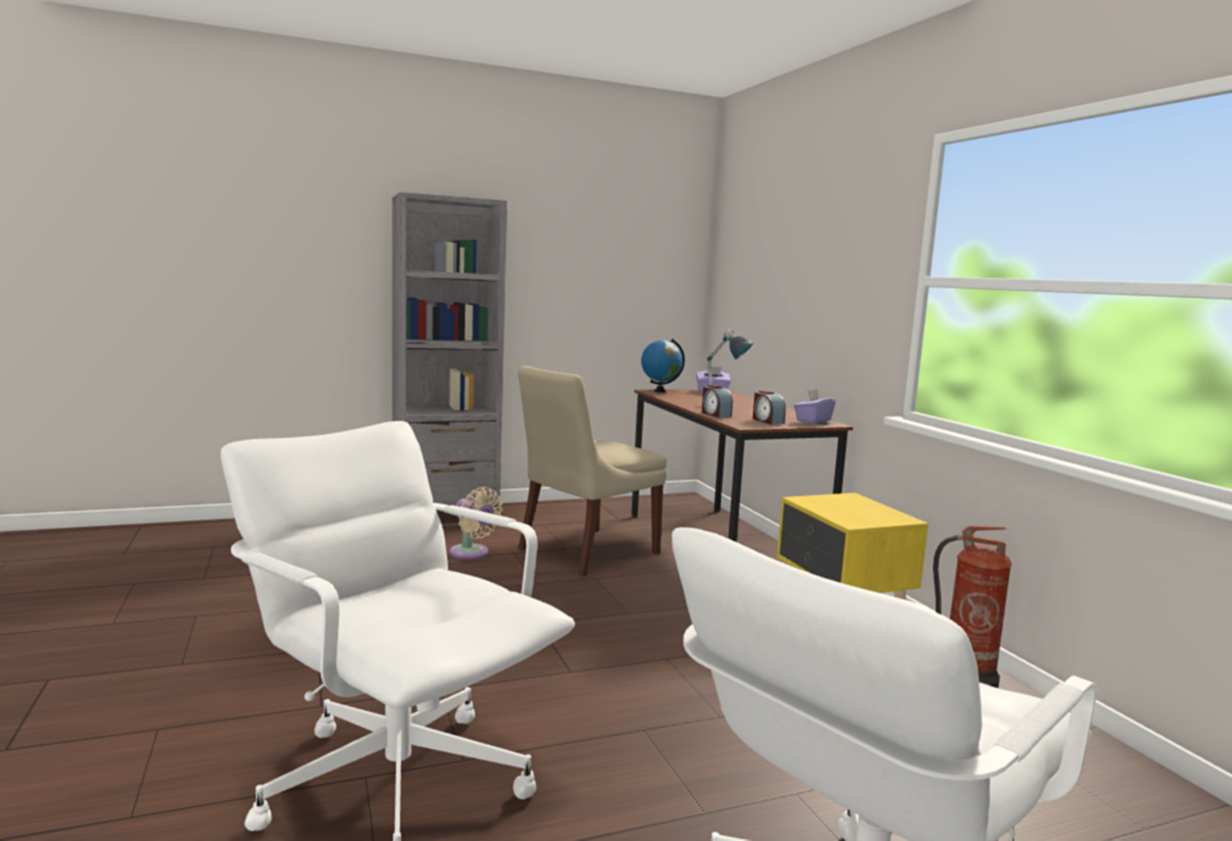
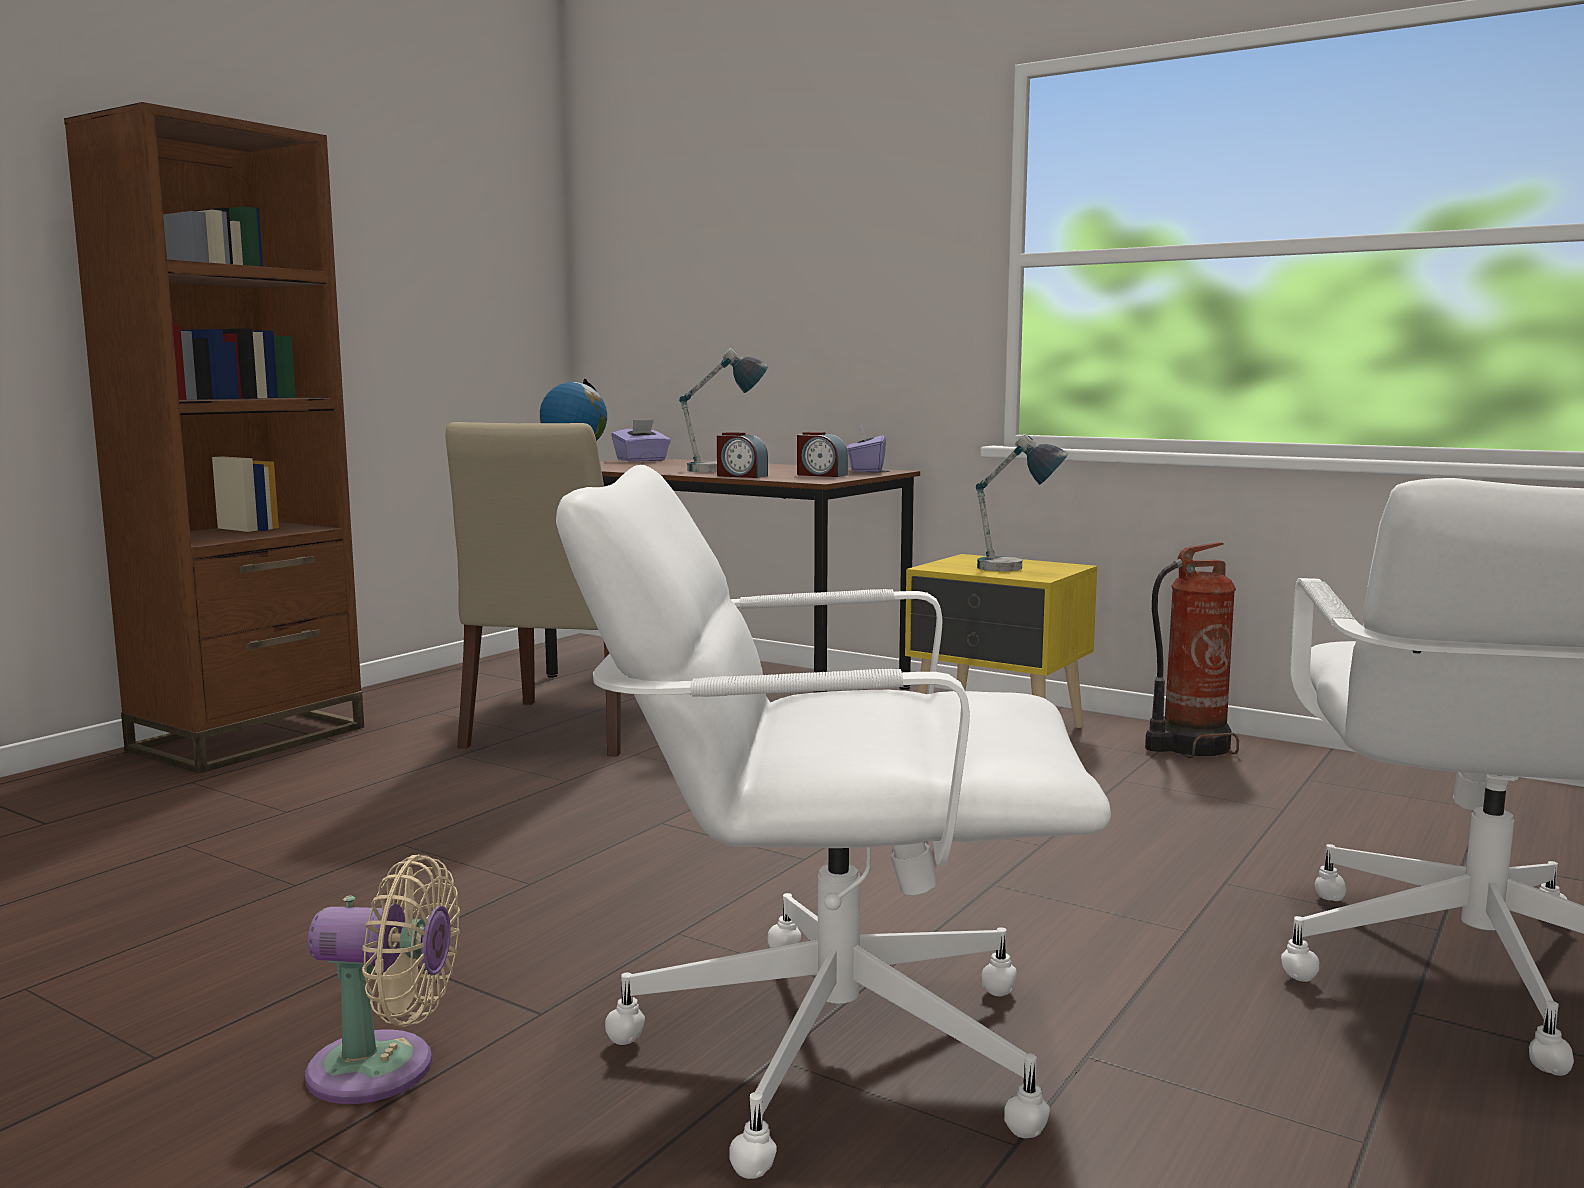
camera: 35 degrees left, 0 degrees up
(445, 518) = (249, 739): grey bookcase -> brown bookcase
(472, 553) = (392, 771): beige fan -> beige fan (384, 1070)
(852, 514) = (1015, 570): none -> table lamp

